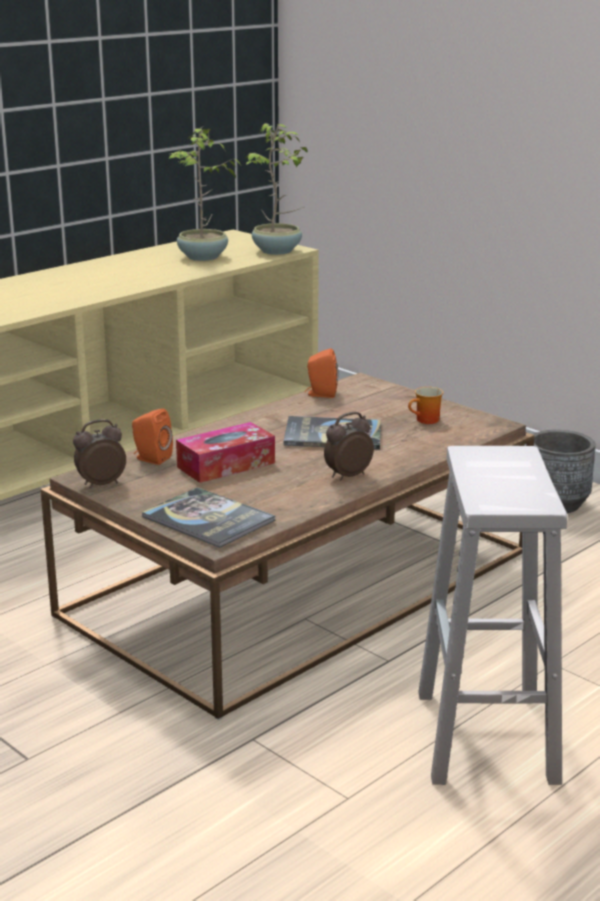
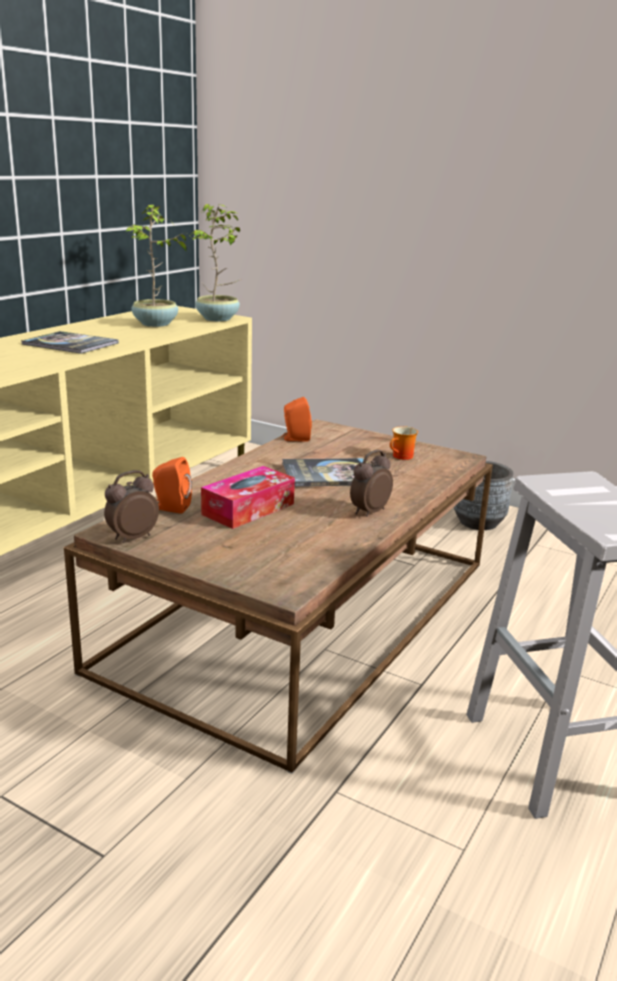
camera: 15 degrees left, 0 degrees up
(208, 519) = (262, 567): book -> book (70, 344)

